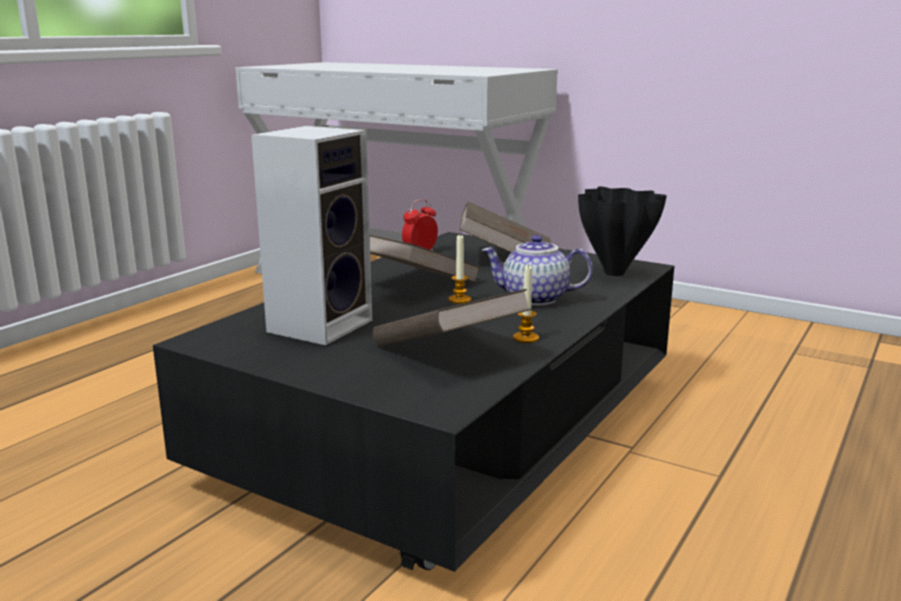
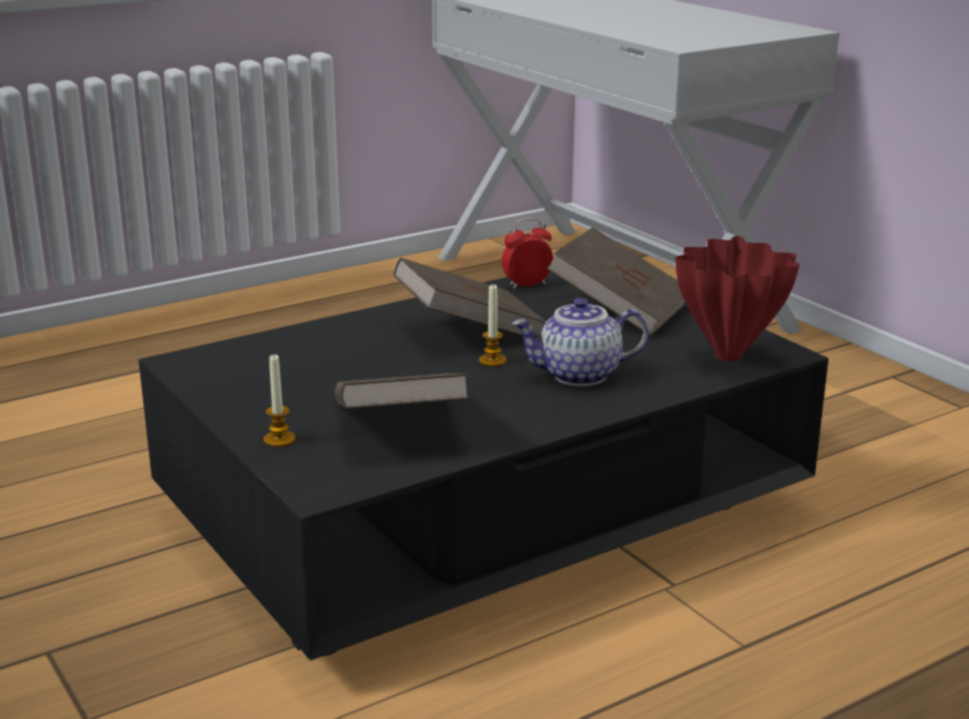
camera: 25 degrees right, 5 degrees up
(321, 324) = (313, 365): speaker -> none
(525, 338) = (502, 426): candle -> candle (279, 440)
(534, 299) = (578, 376): teapot -> teapot turned 45 degrees counterclockwise
(615, 273) = (728, 357): black vase -> red vase

